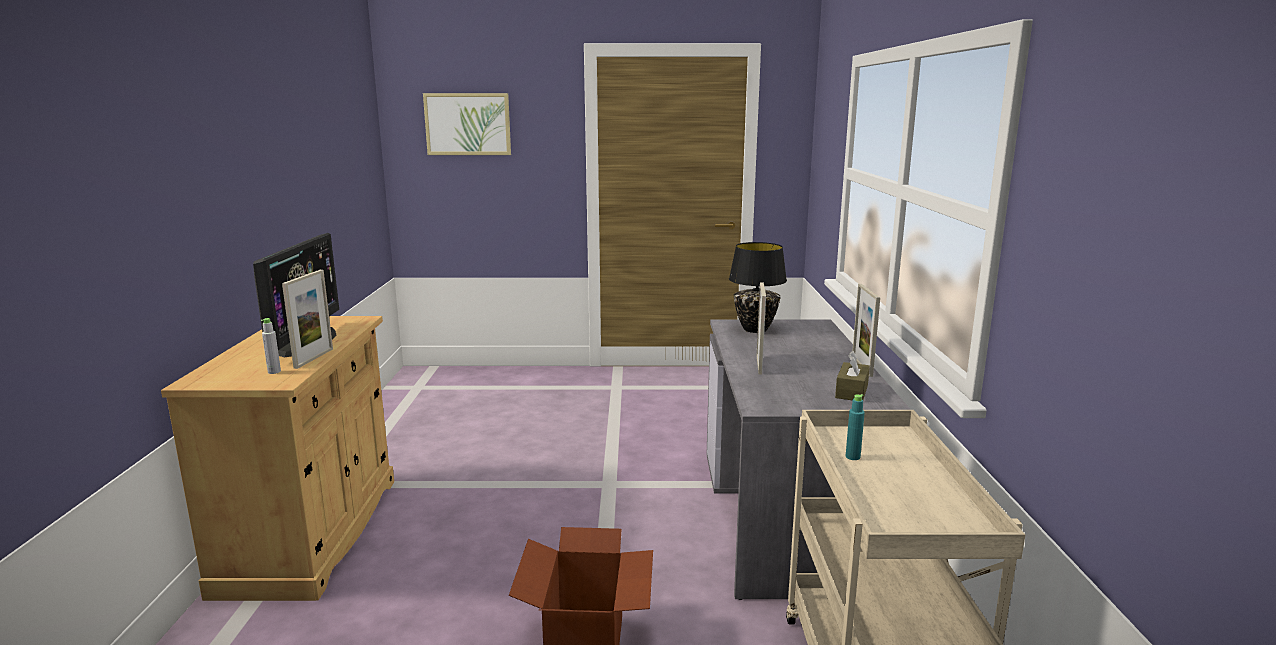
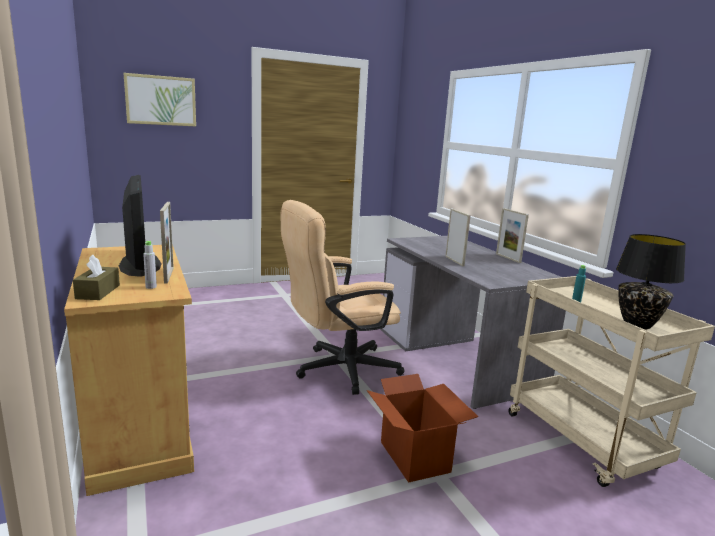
camera: 25 degrees left, 0 degrees up
(593, 505) = (338, 370): none -> beige office chair
(756, 329) = (422, 242): black table lamp -> black table lamp (638, 324)
(851, 391) = (523, 271): brown tissue box -> brown tissue box (98, 292)

